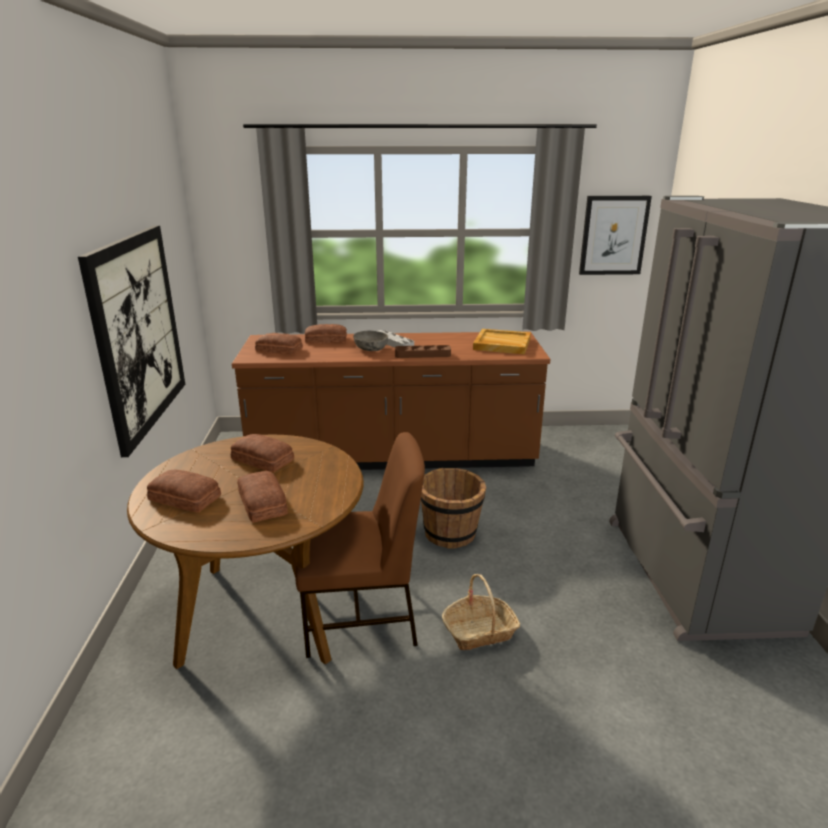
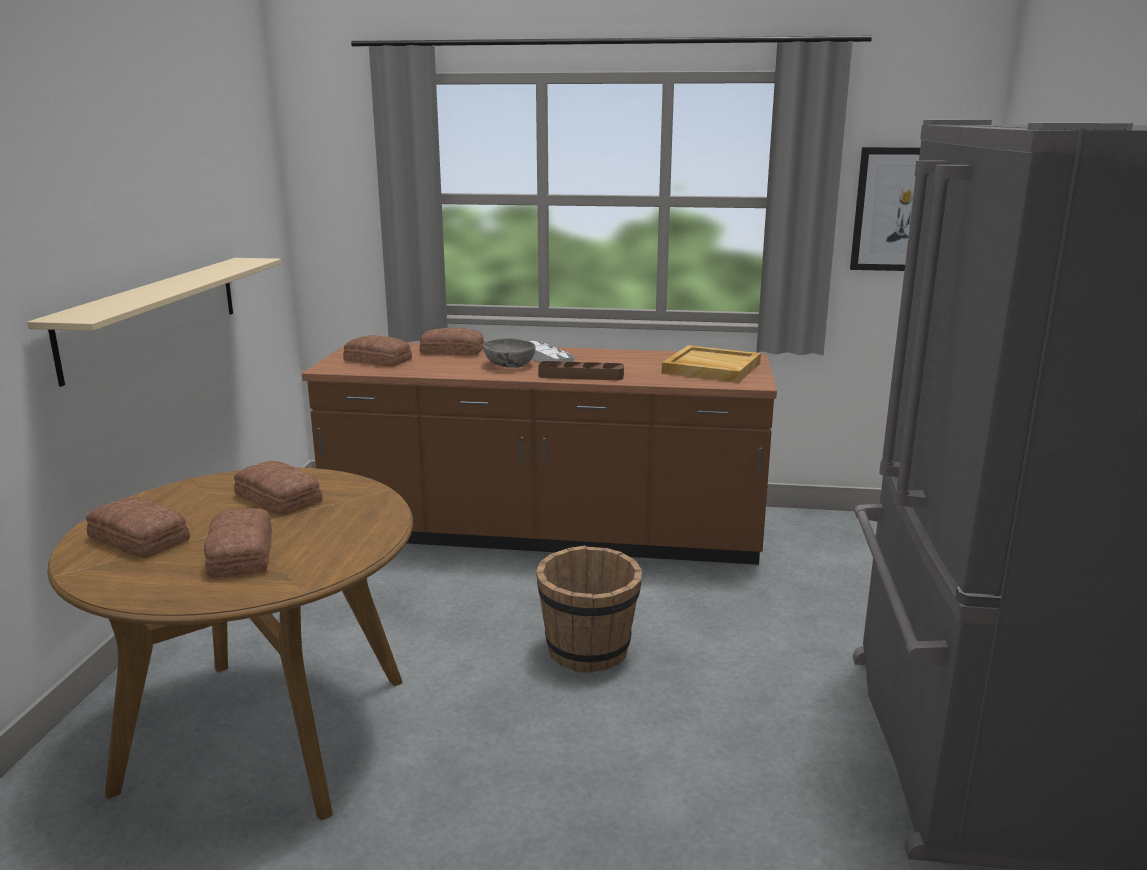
camera: 10 degrees right, 5 degrees down
(138, 333) = (154, 314): picture -> beige shelf
(362, 617) = (404, 758): brown chair -> none
(480, 631) = (578, 802): basket -> none

